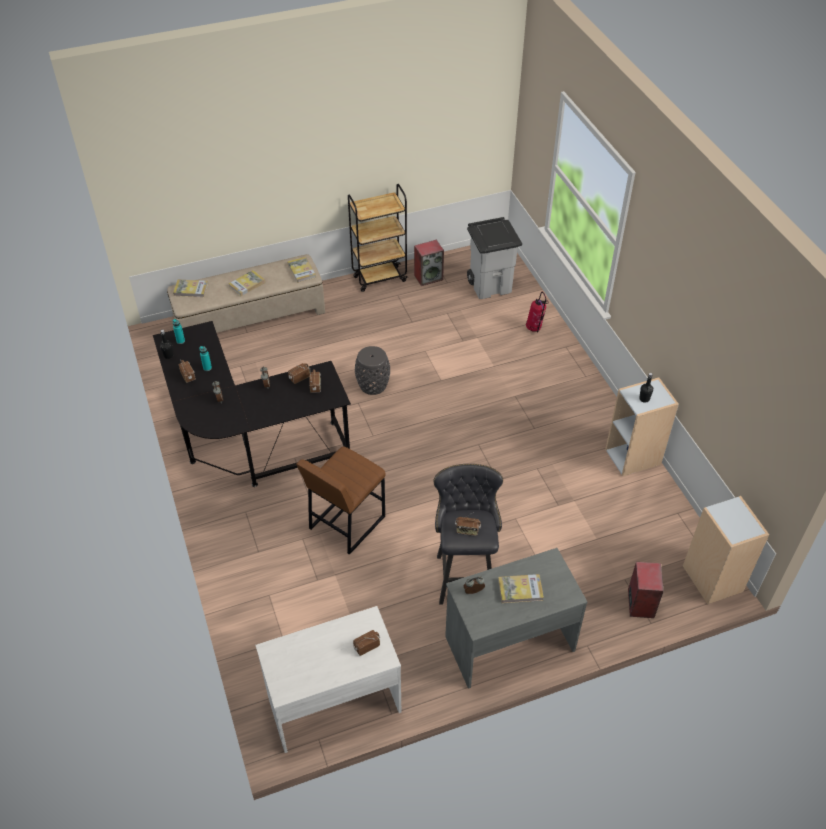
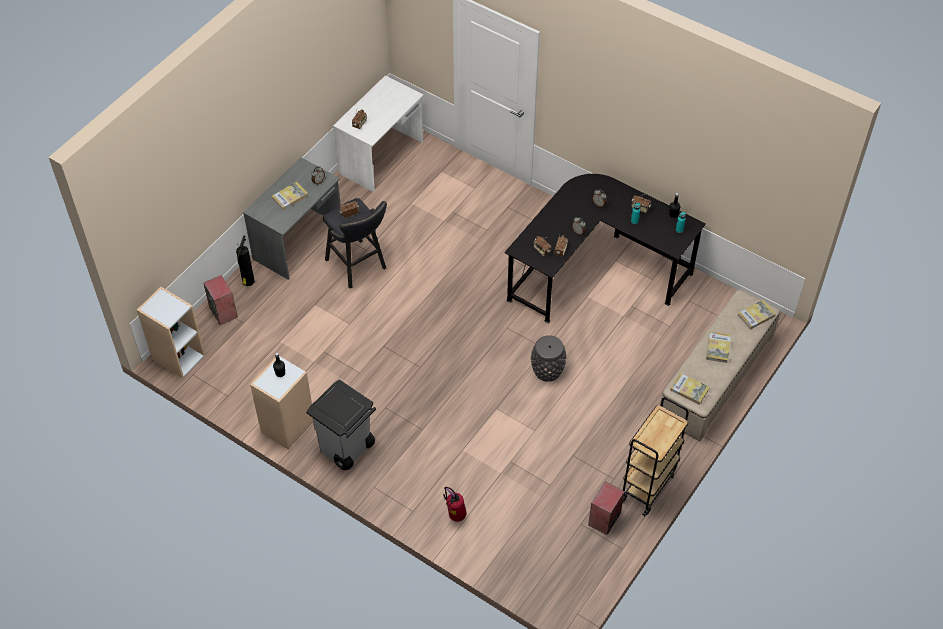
camera: 145 degrees right, 5 degrees up
(346, 524) = (466, 254): brown chair -> none
(490, 285) = (537, 546): grey trash can -> grey trash can (346, 449)
(595, 624) = (248, 282): none -> fire extinguisher

